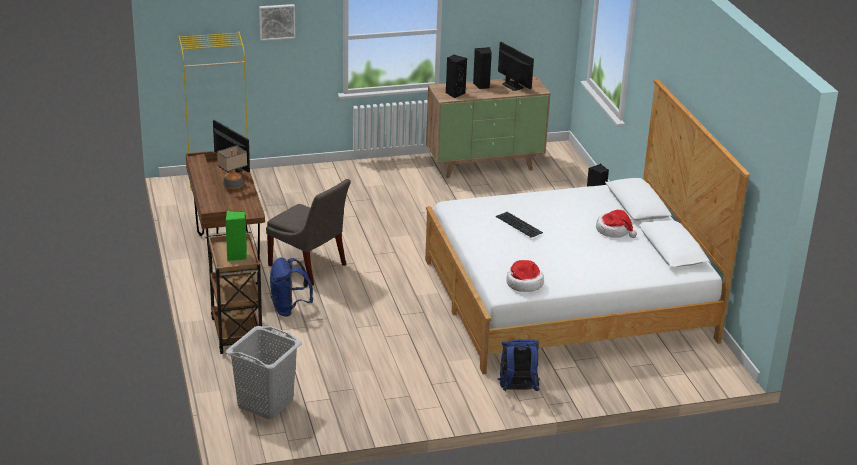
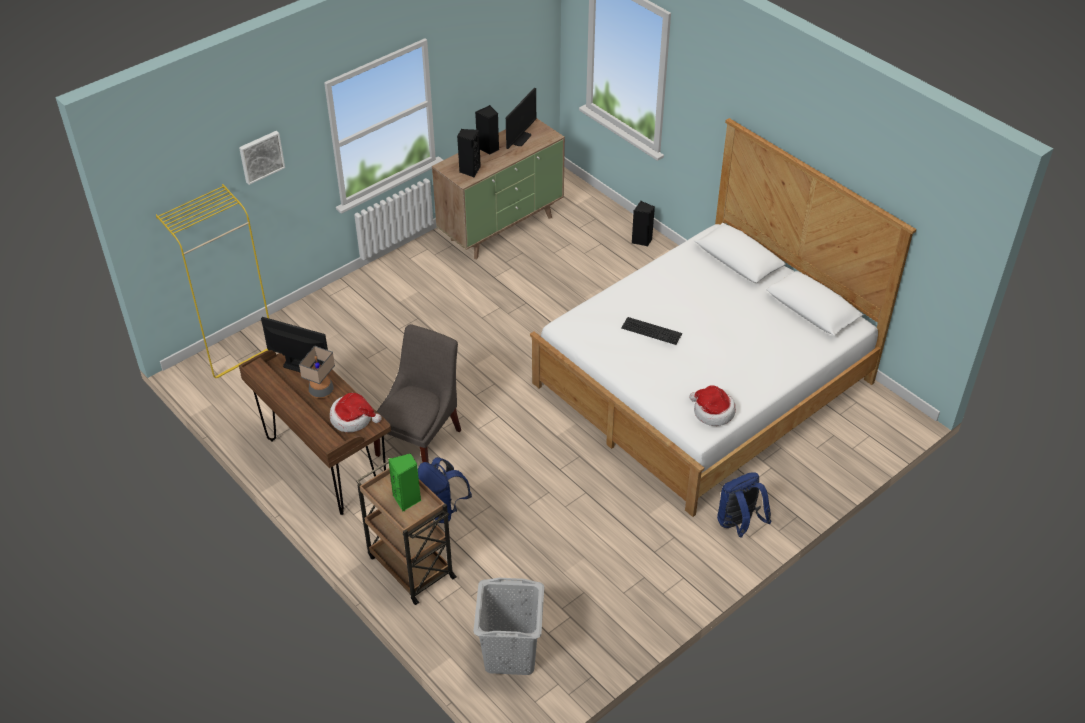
camera: 25 degrees left, 15 degrees up
(309, 266) = (421, 440): grey chair -> grey chair turned 75 degrees counterclockwise
(512, 86) = (519, 138): monitor -> monitor turned 90 degrees clockwise
(614, 231) = (743, 303): hat -> hat (353, 418)

